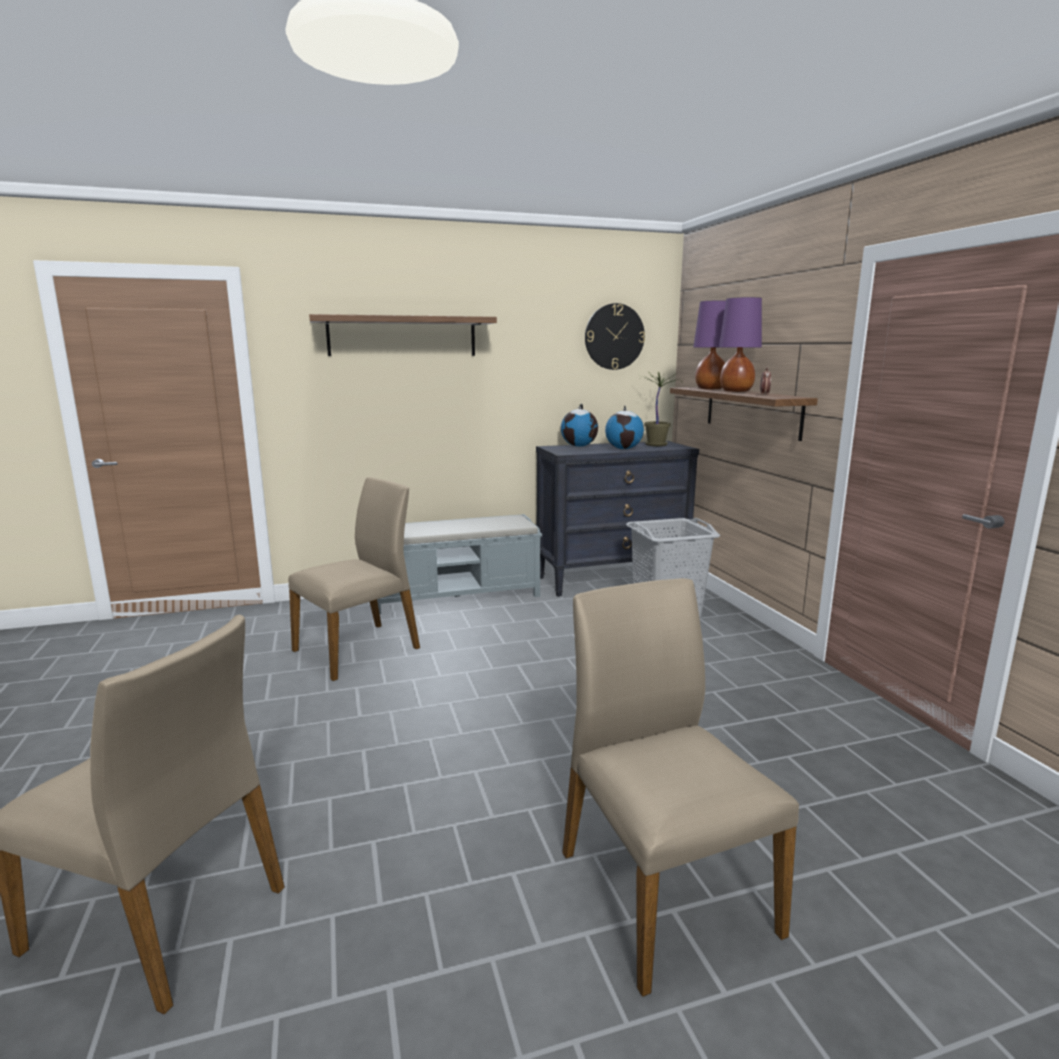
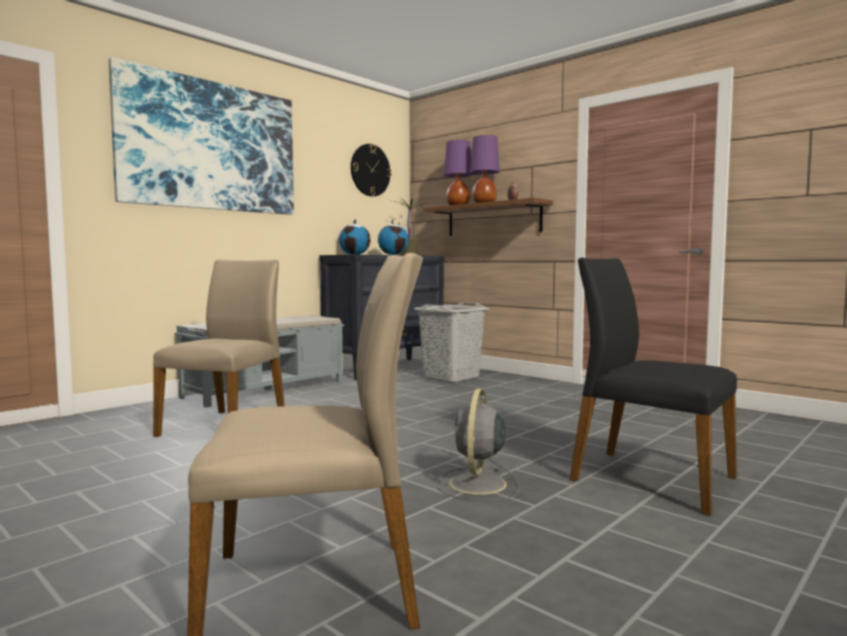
camera: 30 degrees left, 10 degrees down
(402, 336) = (210, 146): shelf -> picture
(457, 823) = (477, 485): none -> grey fan
(662, 890) = (650, 478): beige chair -> black chair

